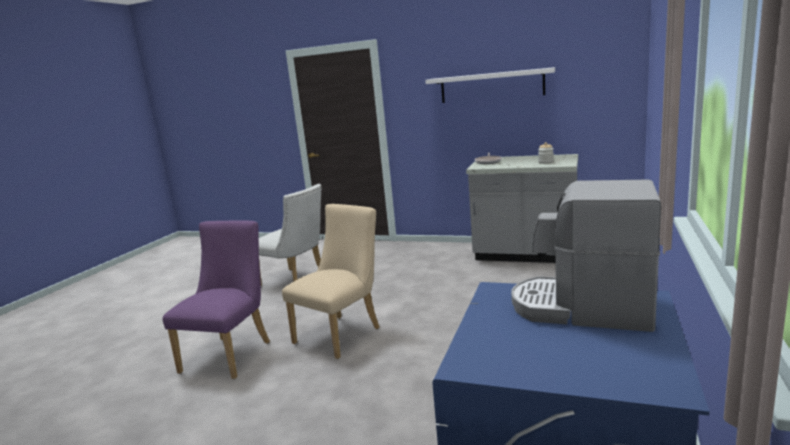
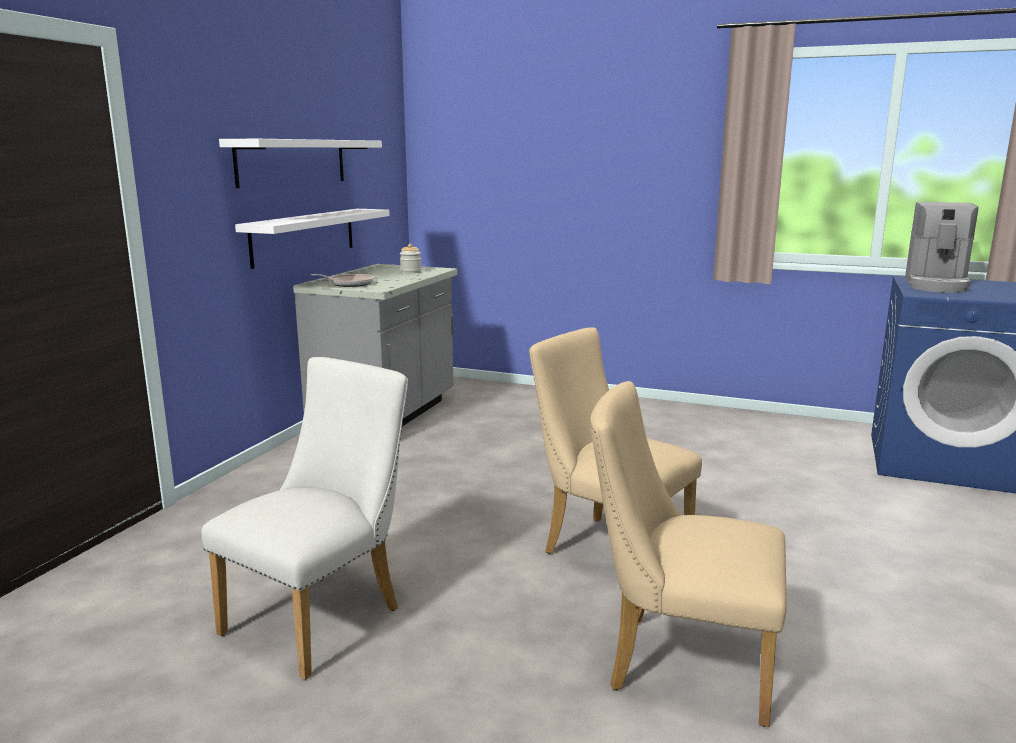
camera: 90 degrees left, 0 degrees up
(231, 353) = (678, 663): purple chair -> beige chair
(499, 130) = (304, 236): none -> white shelf

